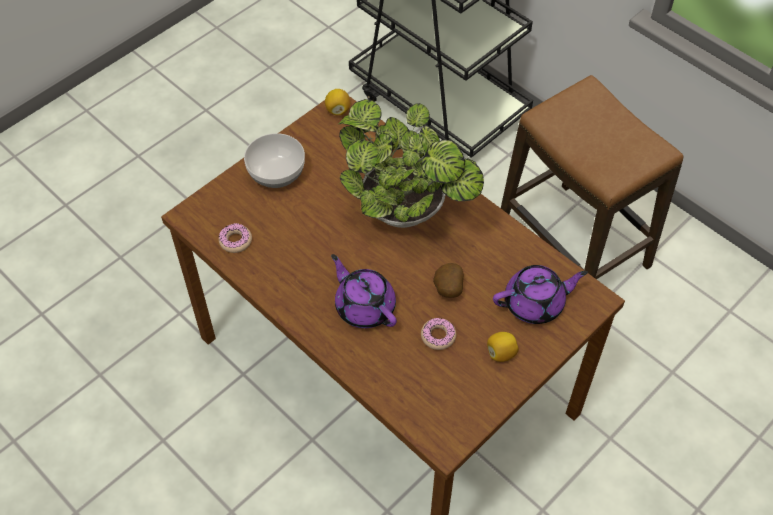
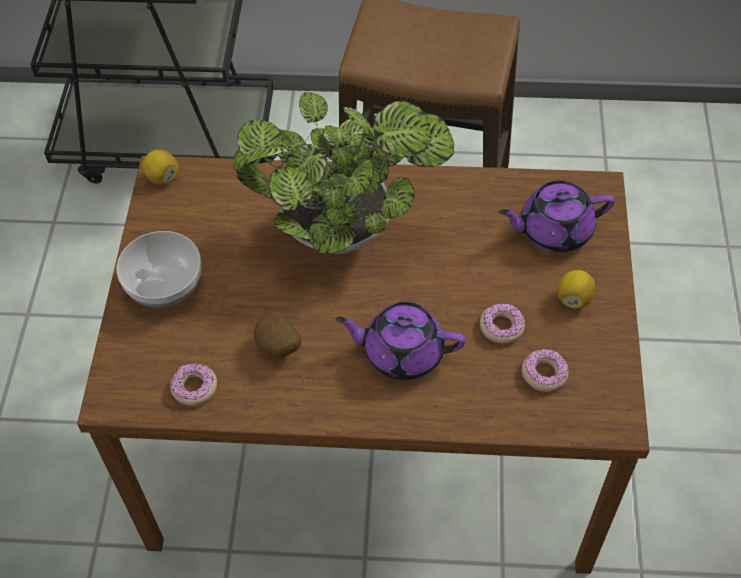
camera: 40 degrees left, 0 degrees up
(433, 382) = (544, 373): none -> donut
(447, 290) = (463, 276): potato -> potato (278, 348)
(535, 303) = (553, 230): purple teapot -> purple teapot turned 135 degrees counterclockwise

